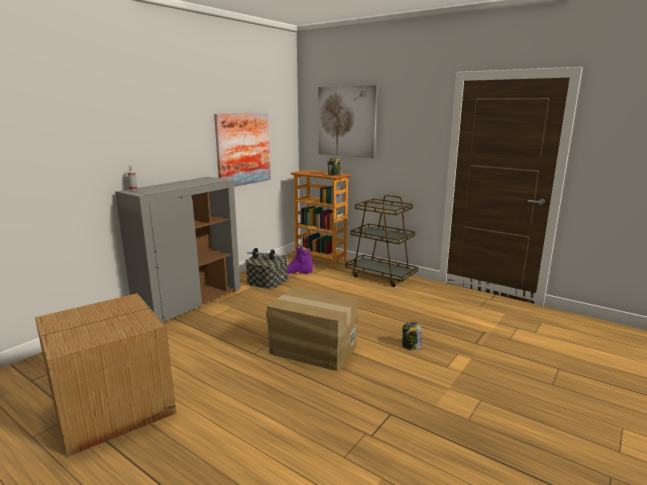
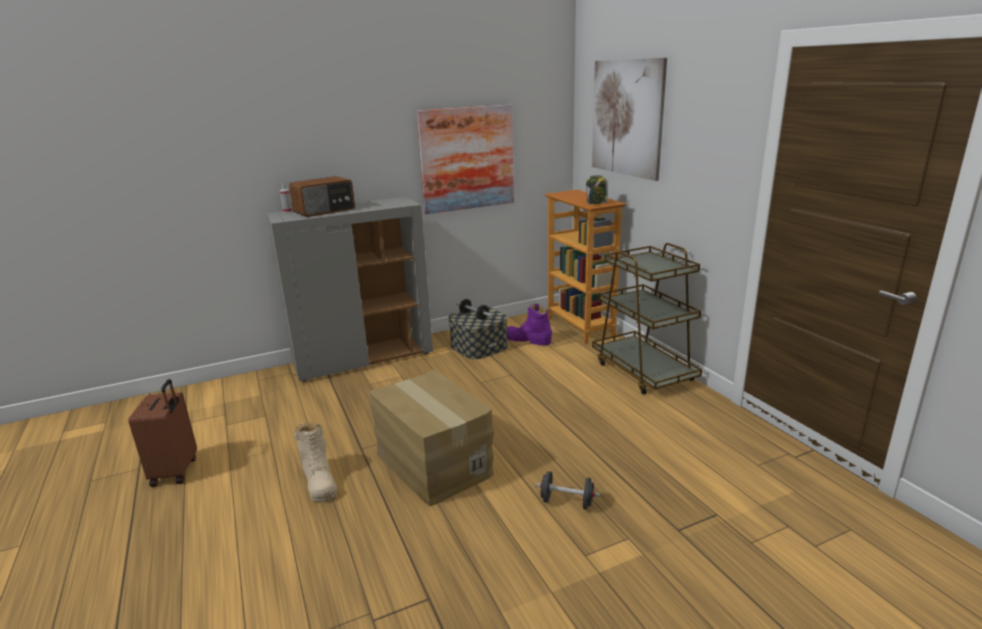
camera: 30 degrees right, 5 degrees up
(115, 407) = (176, 471): cardboard box -> brown suitcase
(166, 187) = (325, 210): none -> radio
(246, 379) = (319, 481): none -> beige boot
(411, 346) = (567, 502): jar -> black dumbbell

